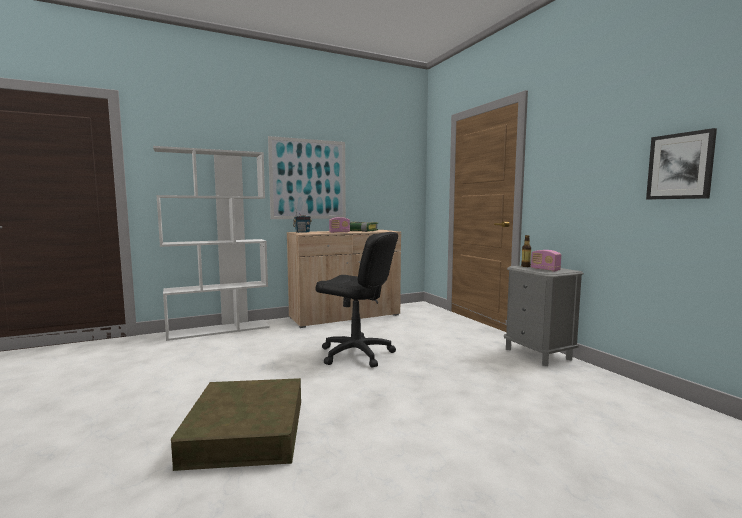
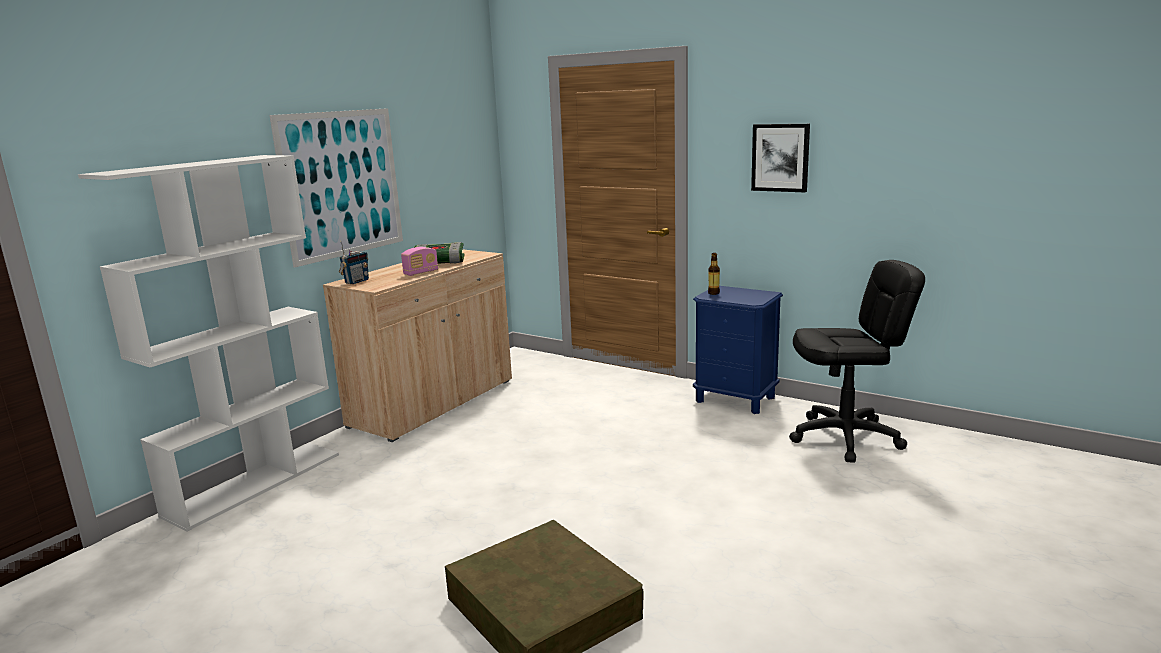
camera: 30 degrees left, 10 degrees up
(356, 354) = (533, 461): black office chair -> black office chair (845, 438)
(538, 354) = (735, 399): grey nightstand -> blue nightstand
(545, 269) = (743, 297): radio -> none
(680, 166) = (891, 175): picture -> picture (780, 157)

